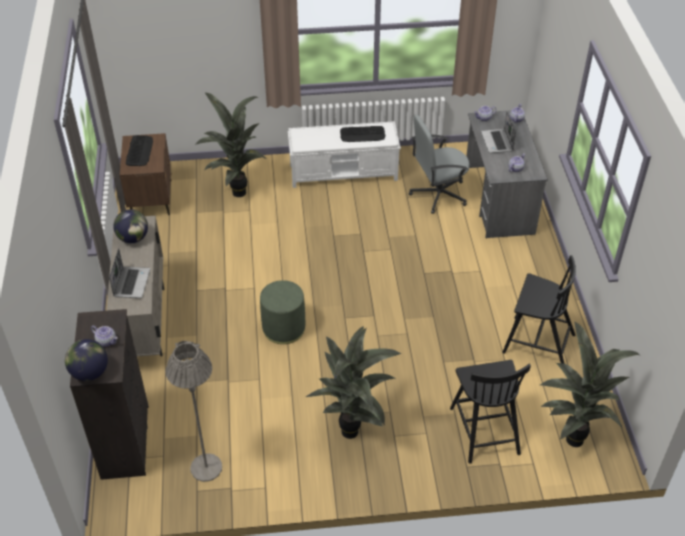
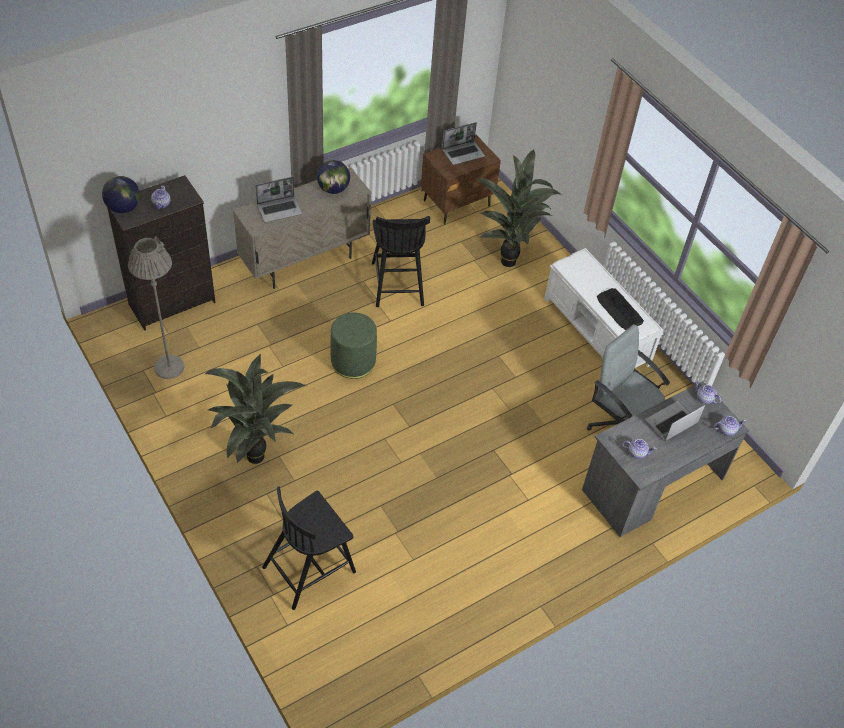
camera: 60 degrees right, 5 degrees up
(139, 151) = (463, 153): keyboard -> laptop
(537, 343) = (453, 584): black chair -> black chair (397, 283)
(572, 436) = (339, 653): potted plant -> none

